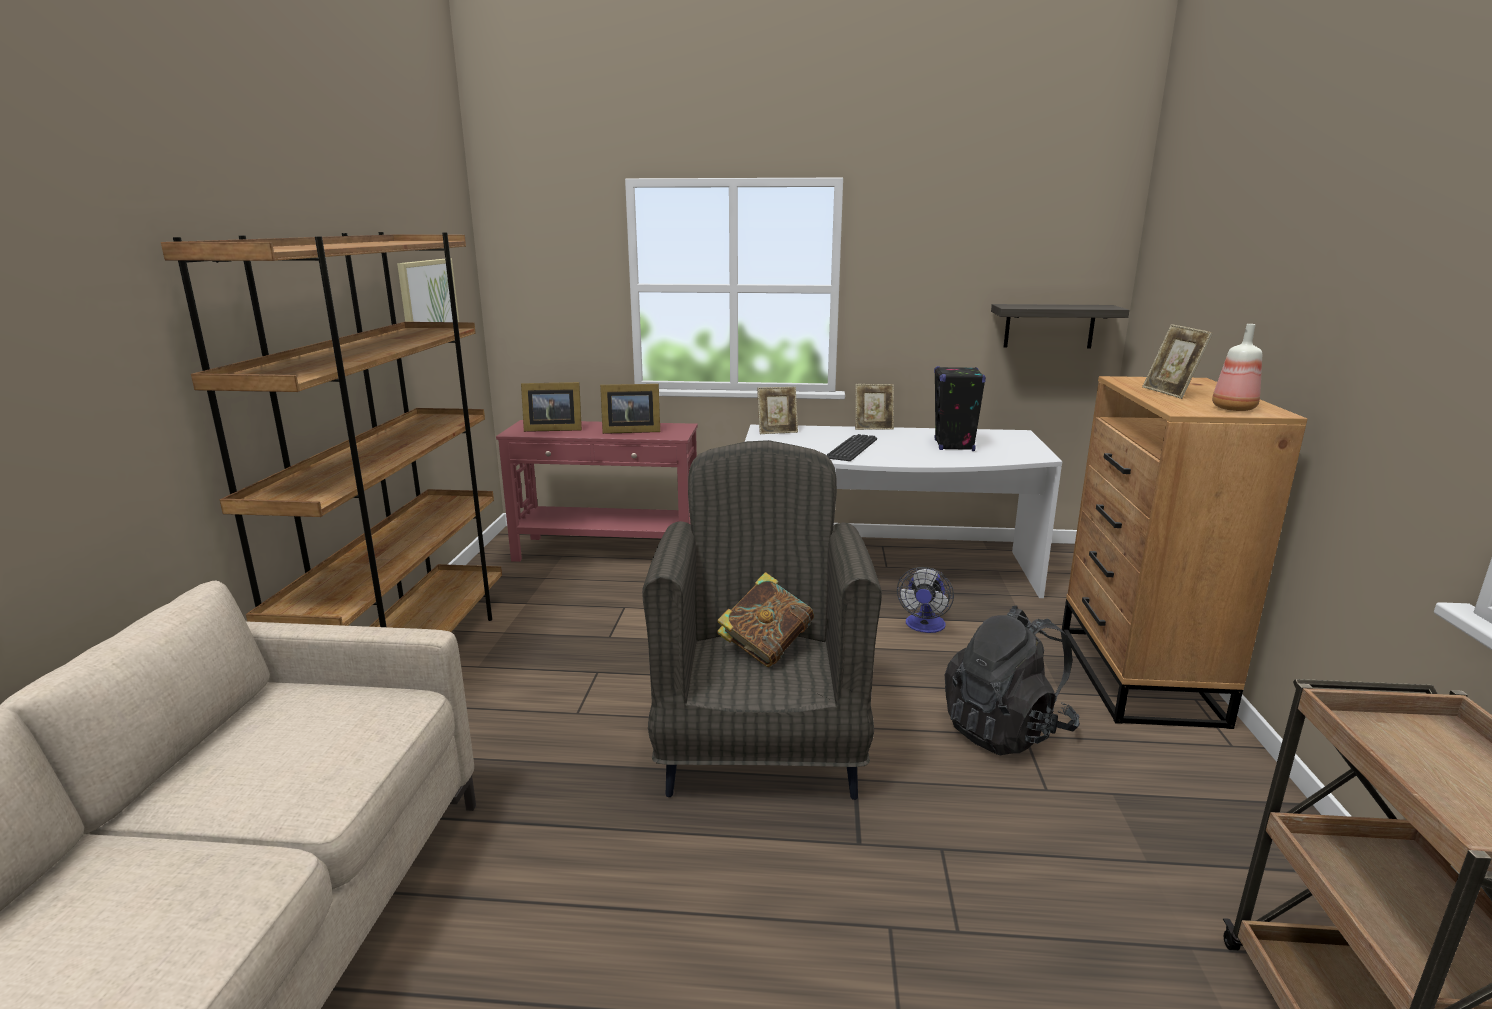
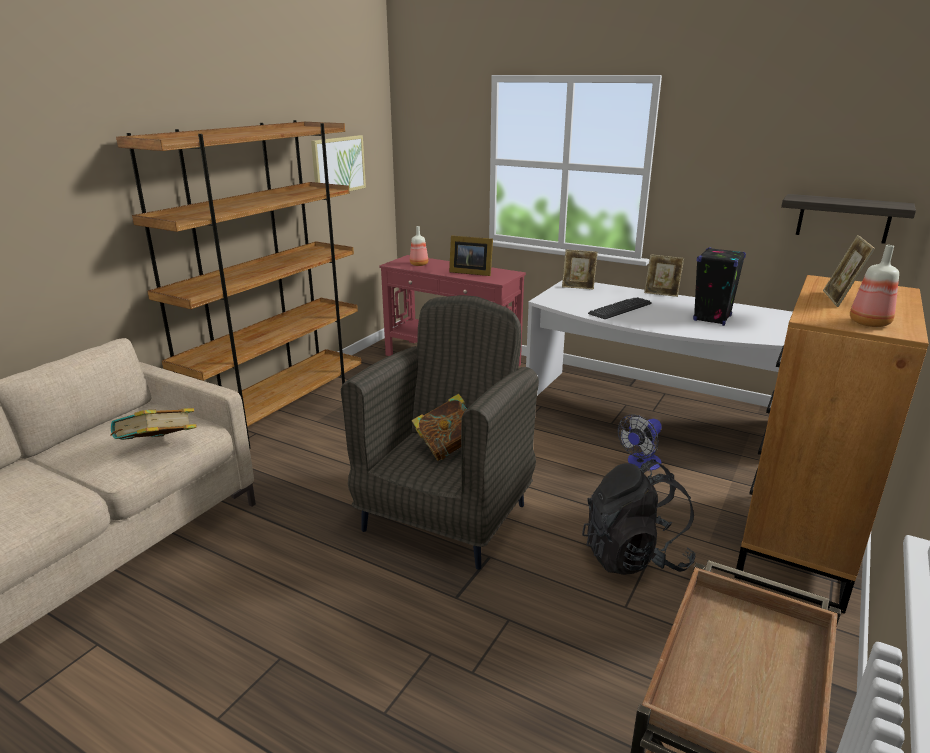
camera: 25 degrees right, 5 degrees up
(359, 746) = (158, 447): none -> book
(551, 429) = (419, 264): picture frame -> bottle

